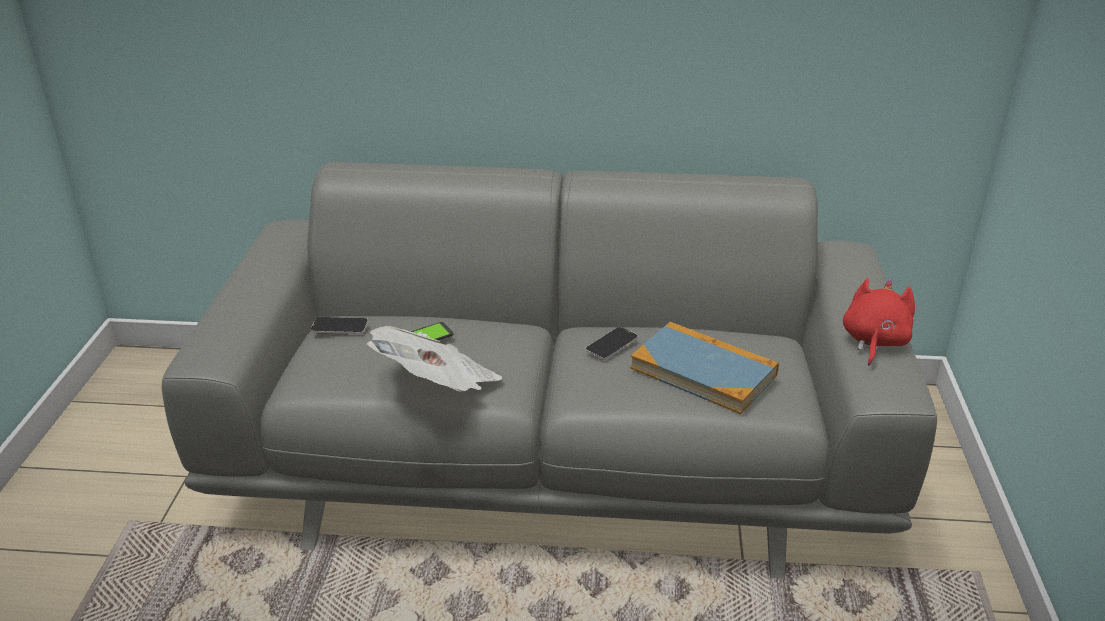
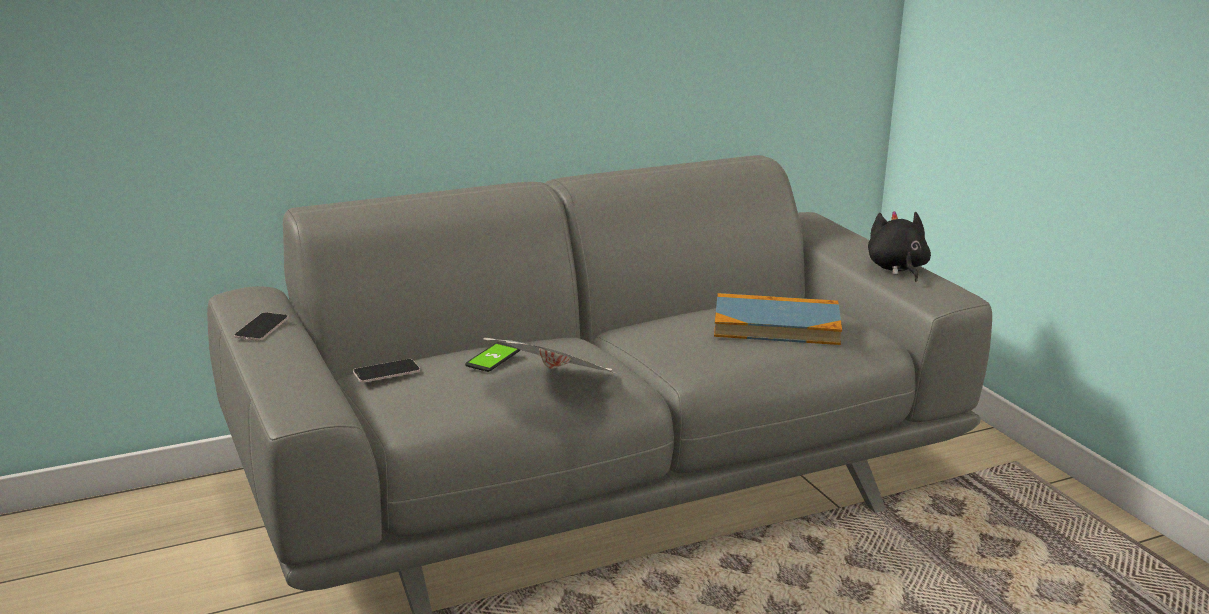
camera: 30 degrees left, 10 degrees down
(611, 344) = (672, 326): phone -> phone (262, 327)
(874, 341) = (897, 269): red plush toy -> black plush toy

